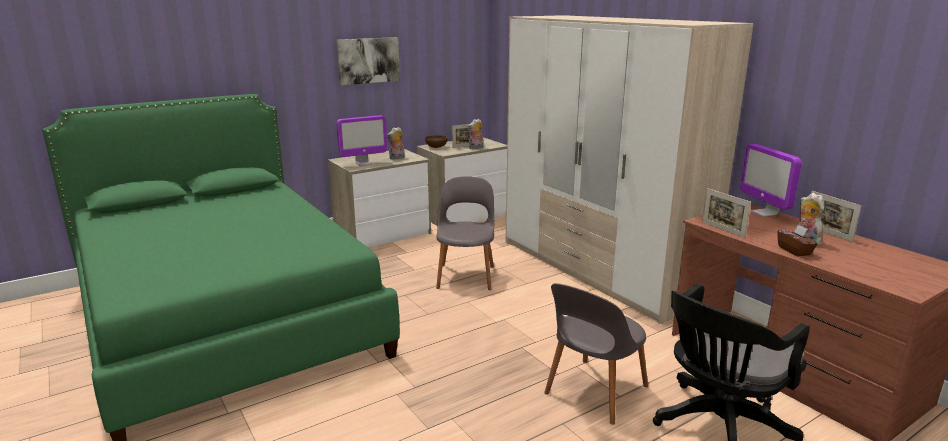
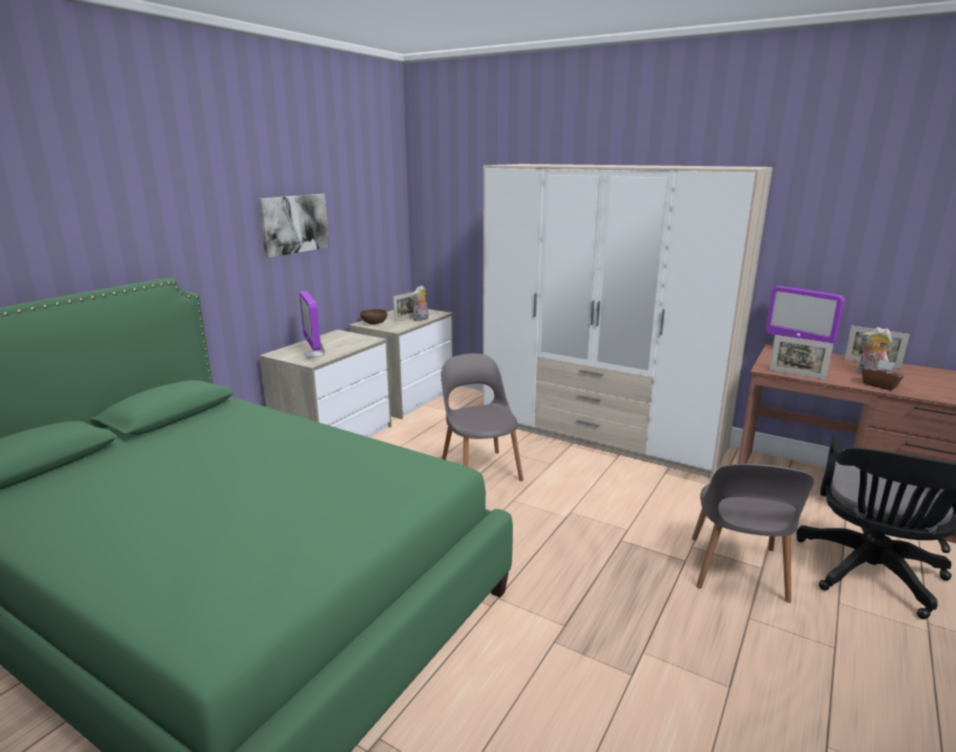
camera: 25 degrees left, 0 degrees up
(363, 163) = (315, 354): monitor -> monitor turned 120 degrees clockwise
(396, 158) = (347, 342): plush toy -> none

